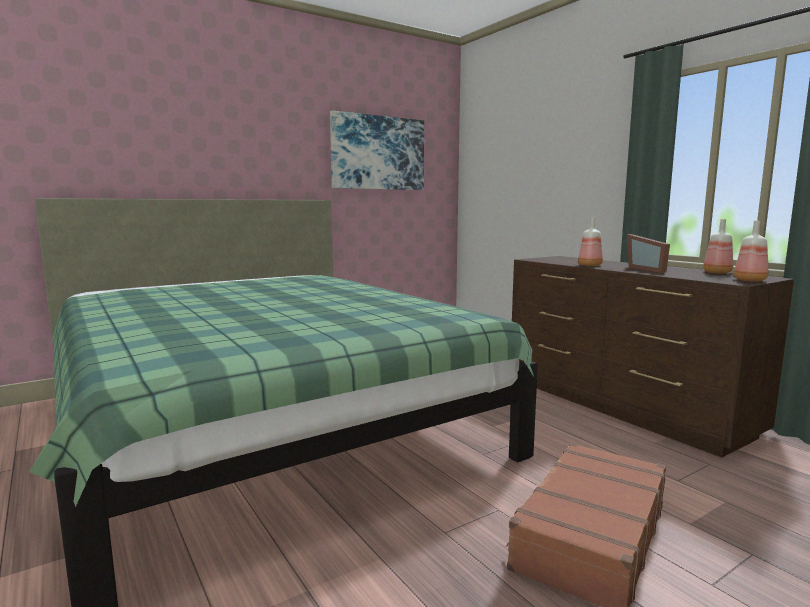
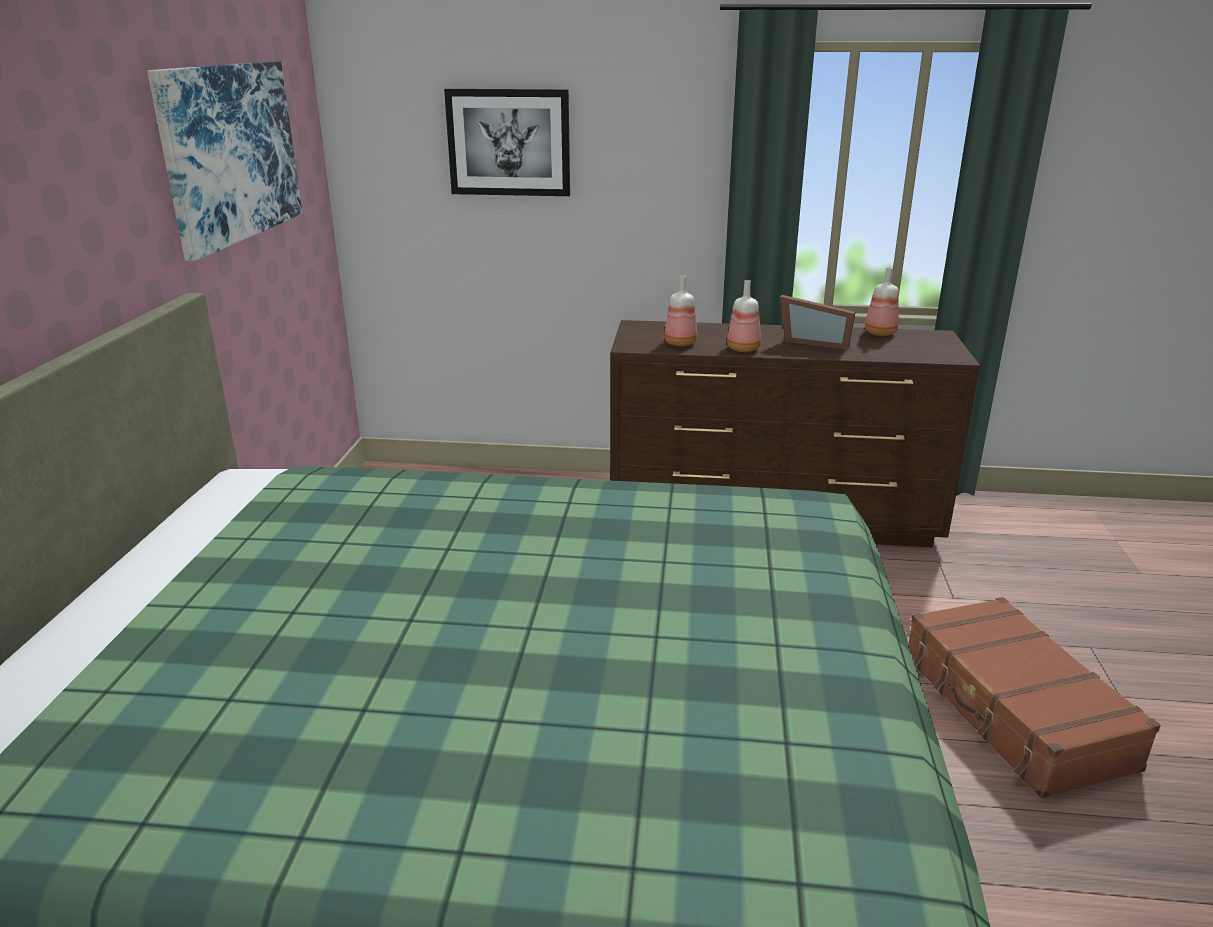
camera: 50 degrees left, 15 degrees up
(526, 156) = (509, 142): none -> picture
(749, 280) = (945, 348): bottle -> bottle (679, 343)

